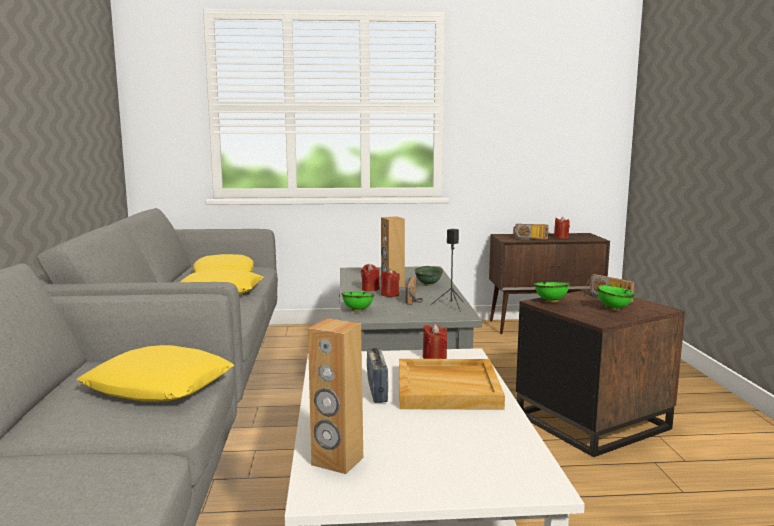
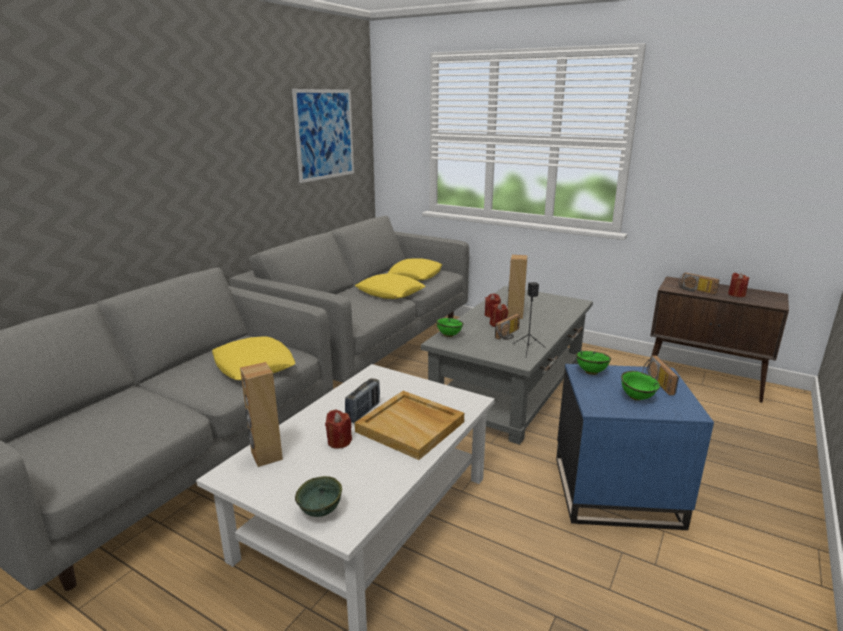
camera: 35 degrees right, 10 degrees up
(82, 97) = (325, 134): none -> picture
(429, 285) = (546, 321): green bowl -> green bowl (321, 512)
(434, 358) = (444, 396): red candle -> red candle (339, 441)
(591, 421) = (616, 490): brown side table -> blue side table

